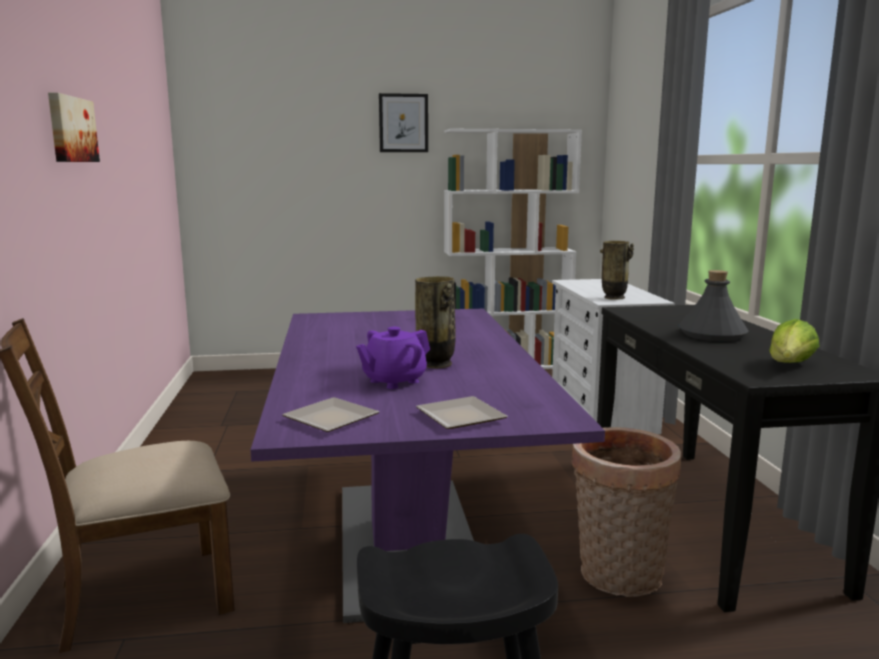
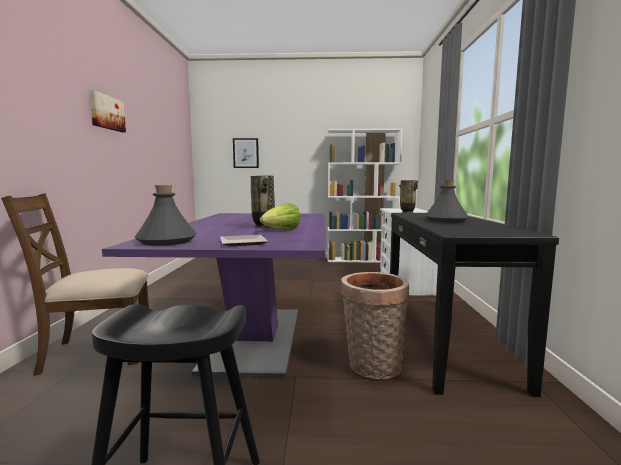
camera: 10 degrees right, 5 degrees down
(331, 420) = (166, 241): plate -> grey bottle
(394, 381) = (229, 231): purple teapot -> none
(403, 123) = (307, 128): picture -> picture (246, 153)
(789, 366) = (483, 230): lettuce -> lettuce (281, 231)

